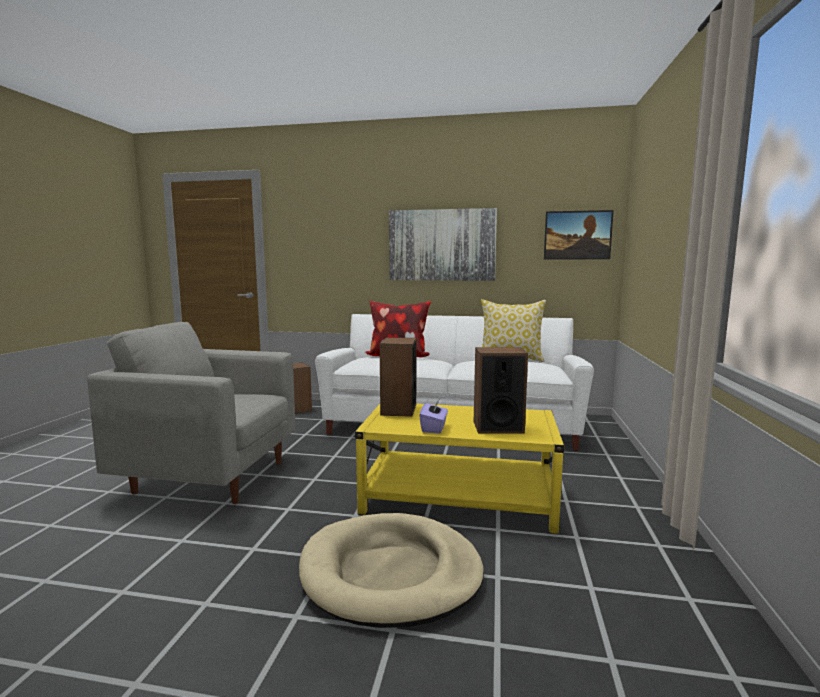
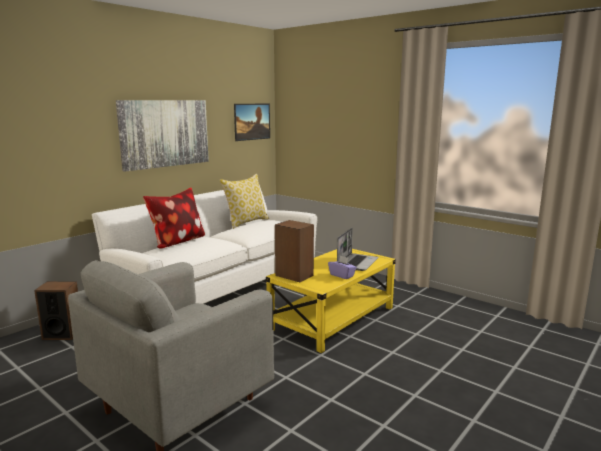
camera: 60 degrees left, 5 degrees up
(391, 573) = (394, 359): beige dog bed -> none
(497, 427) = (357, 263): speaker -> laptop

